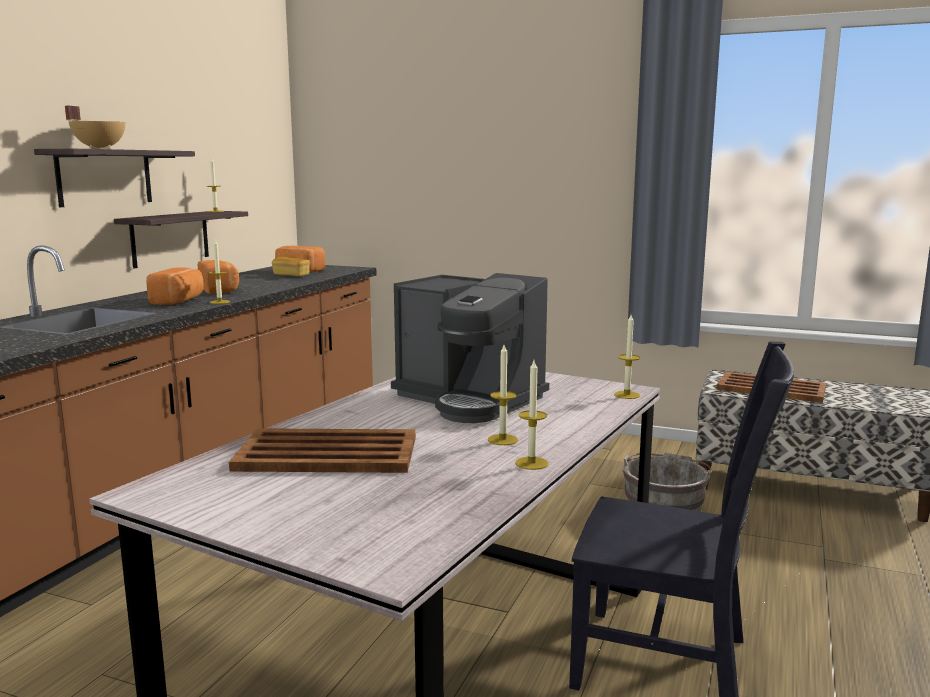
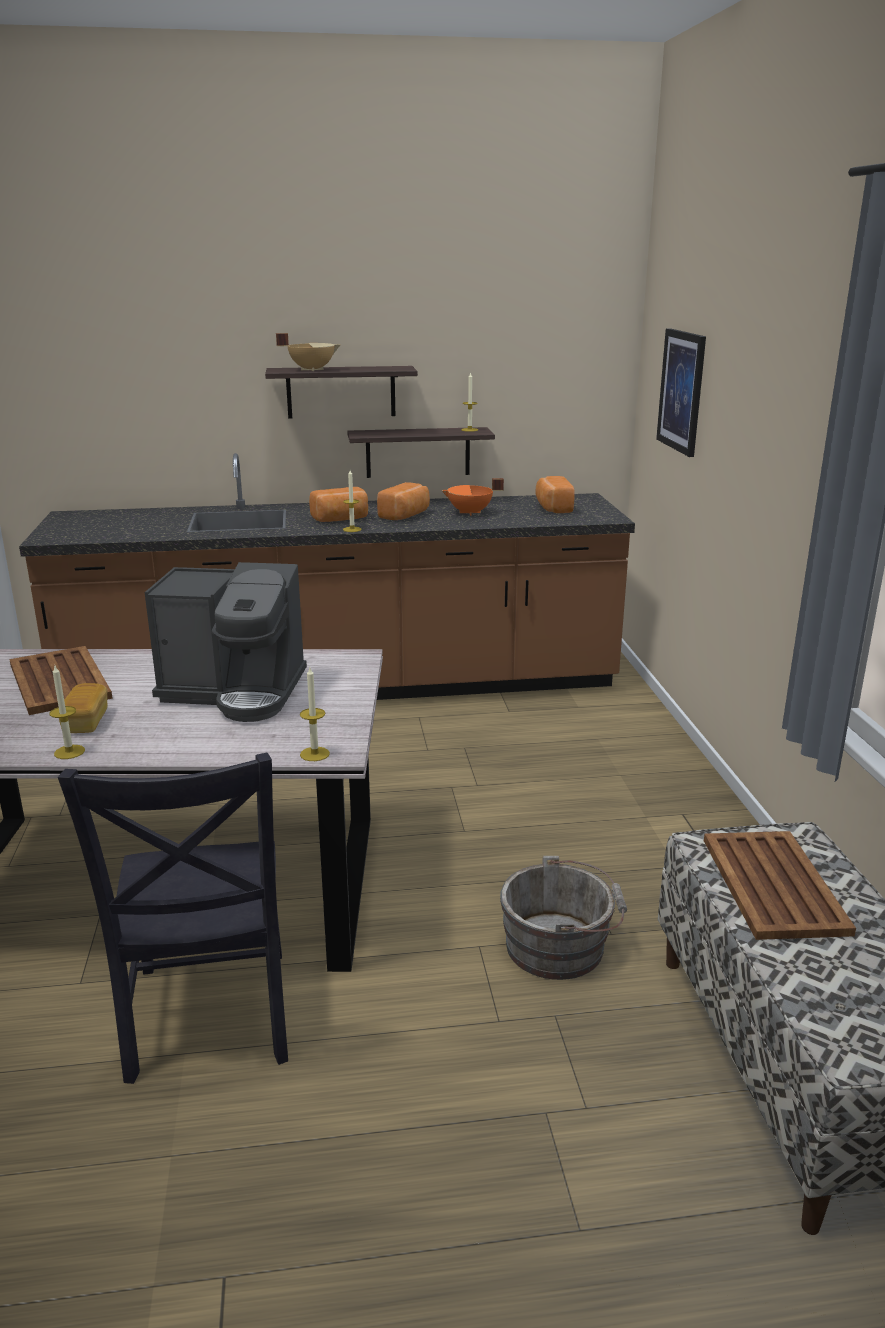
camera: 60 degrees right, 10 degrees up
(259, 281) = (470, 513): none -> orange cooking pot
(291, 275) = (521, 512): bread -> bread (86, 722)
(385, 163) = (682, 391): none -> picture
(469, 400) = (235, 692): coffee machine -> coffee machine turned 90 degrees counterclockwise
(502, 440) = (125, 729): candle -> none

